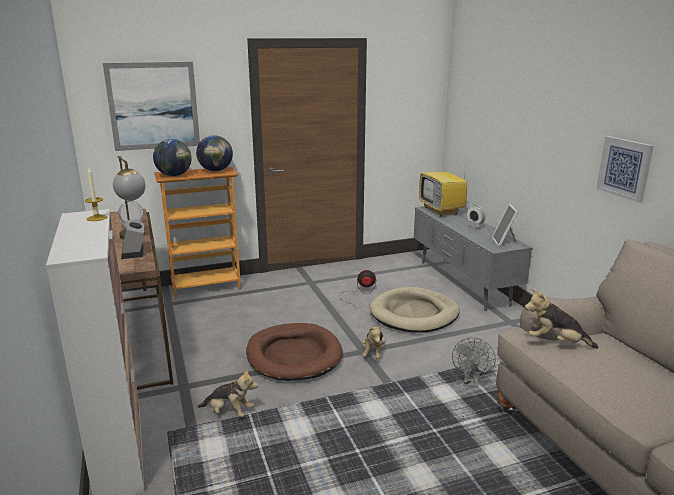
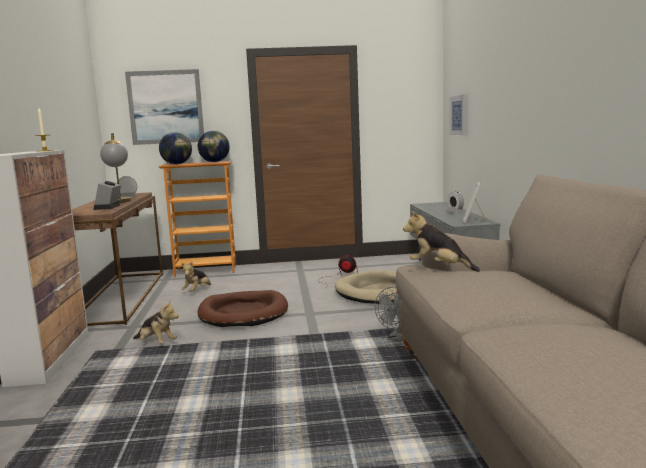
camera: 15 degrees right, 10 degrees down
(374, 353) = (318, 315): plush toy -> plush toy (197, 291)
(442, 211) = (434, 205): television -> none
(624, 168) = (555, 115): picture -> picture (458, 115)

